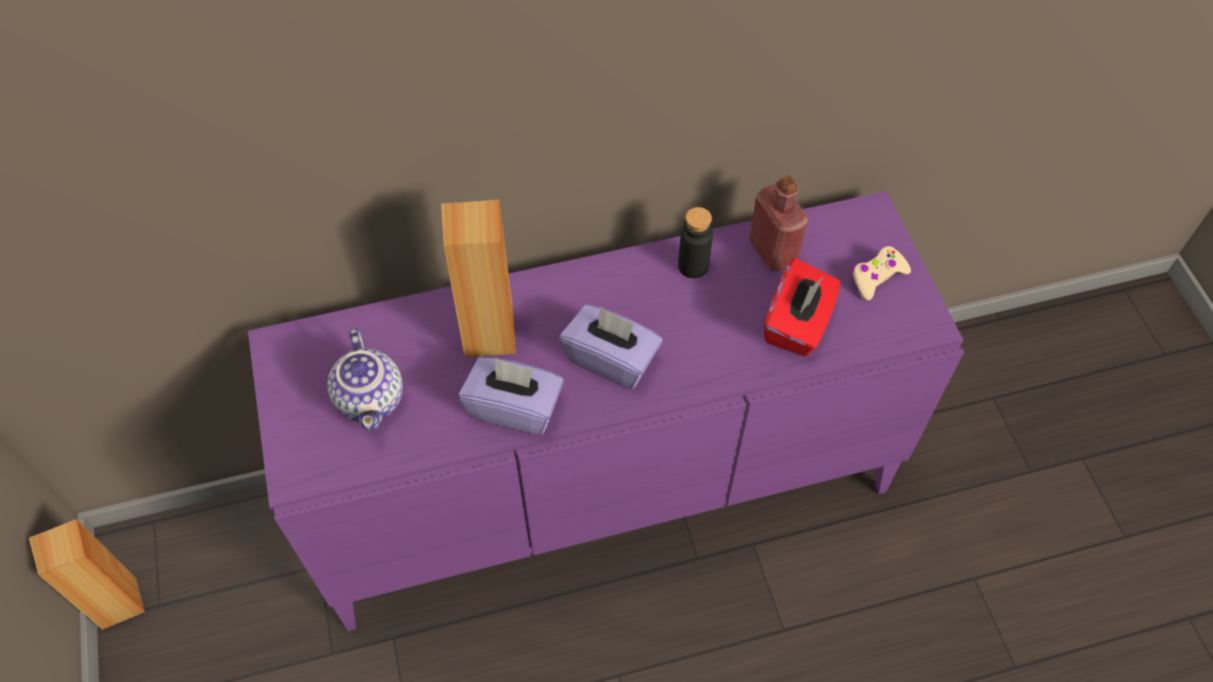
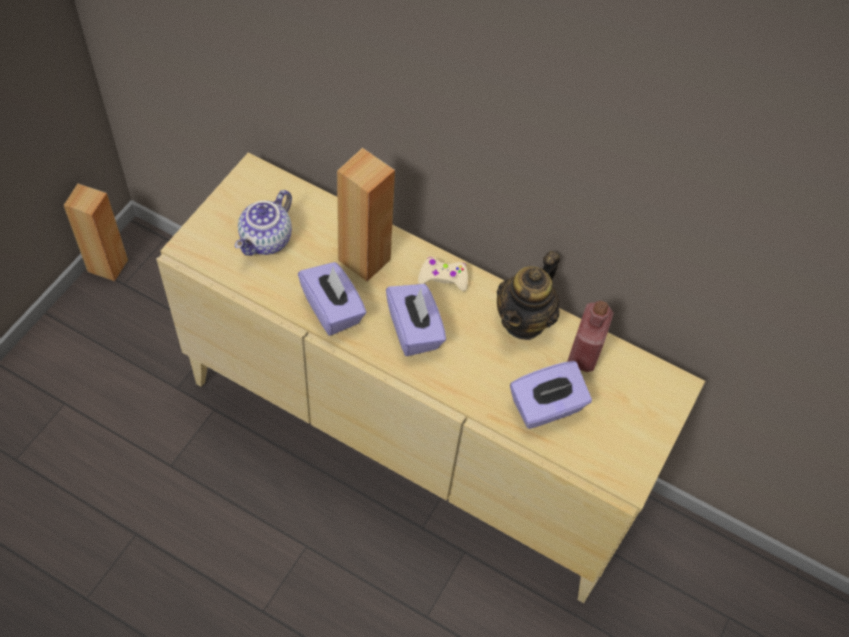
camera: 40 degrees right, 0 degrees up
(607, 489) = (414, 439): purple dresser -> beige dresser
(693, 266) = (524, 320): black bottle -> teapot
(797, 324) = (546, 407): red tissue box -> purple tissue box
(877, 277) = (632, 424): beige game controller -> beige game controller (443, 278)

